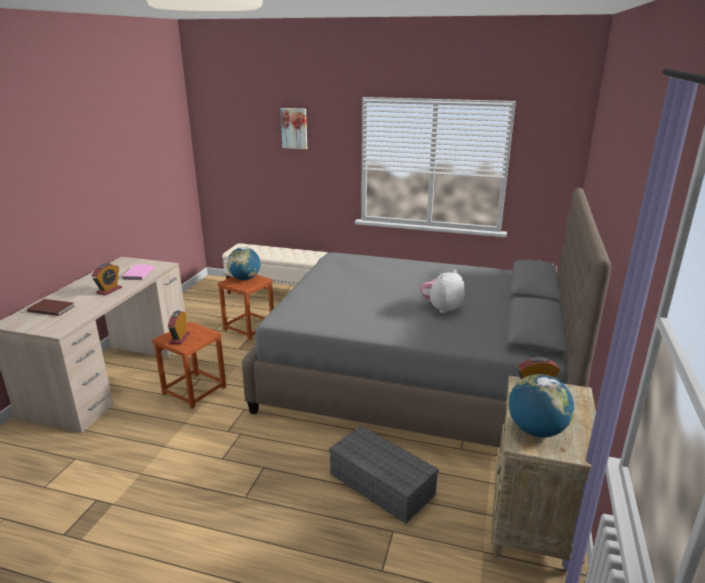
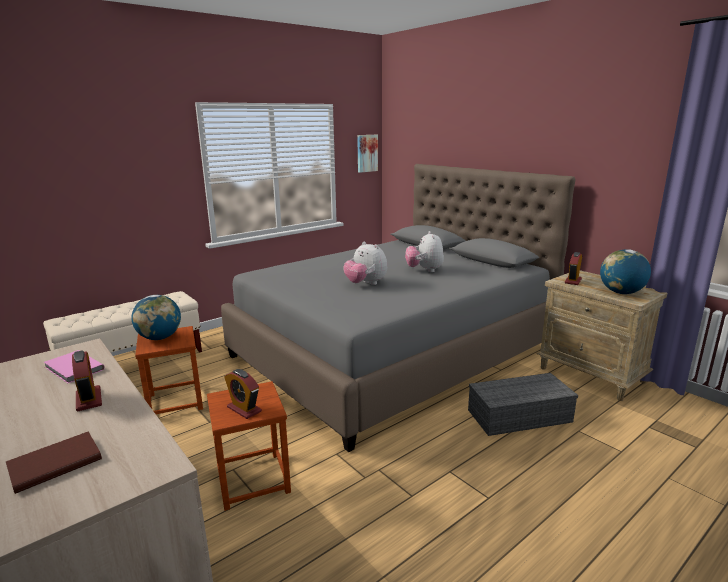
camera: 55 degrees left, 5 degrees down
(294, 128) = (112, 144): picture -> picture (366, 153)
(367, 297) = (365, 284): none -> plush toy

